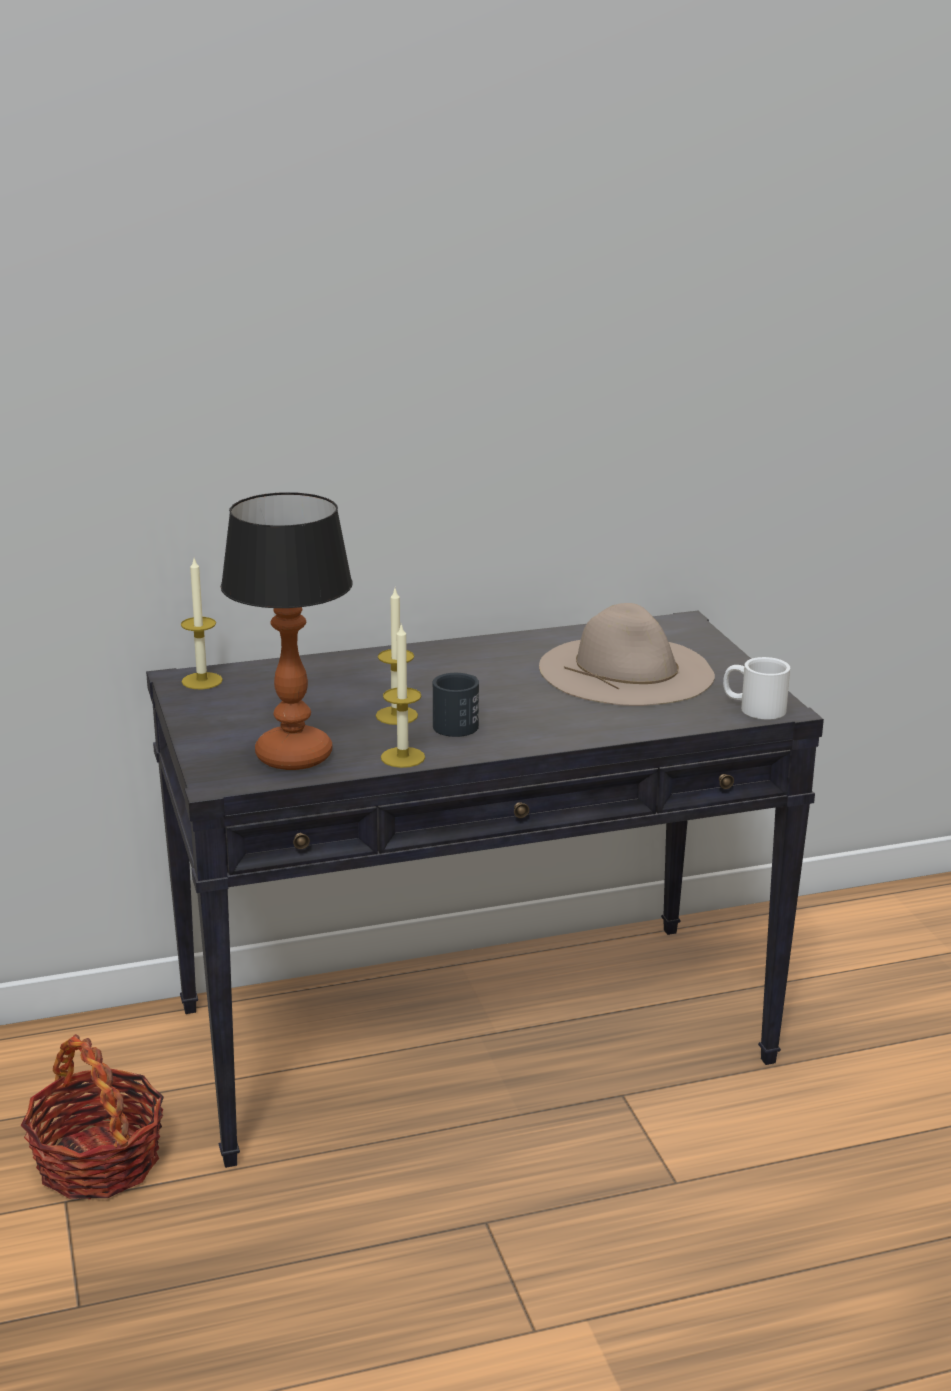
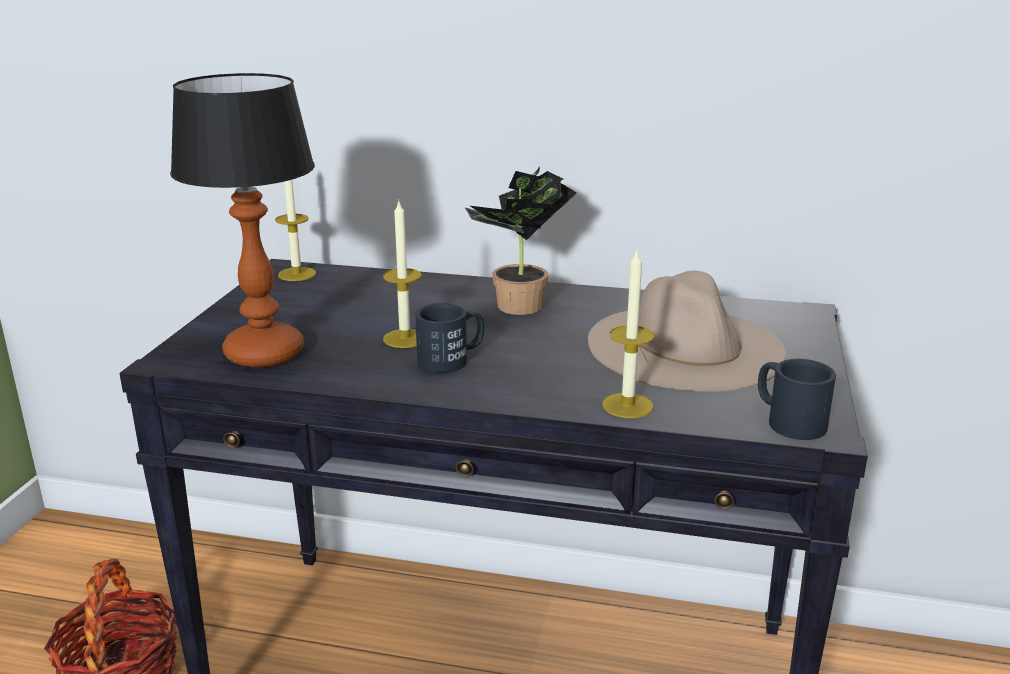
camera: 30 degrees right, 0 degrees up
(403, 757) = (352, 379): candle -> candle (627, 405)
(457, 668) = (519, 309): none -> potted plant
(753, 708) = (787, 420): white mug -> black mug

